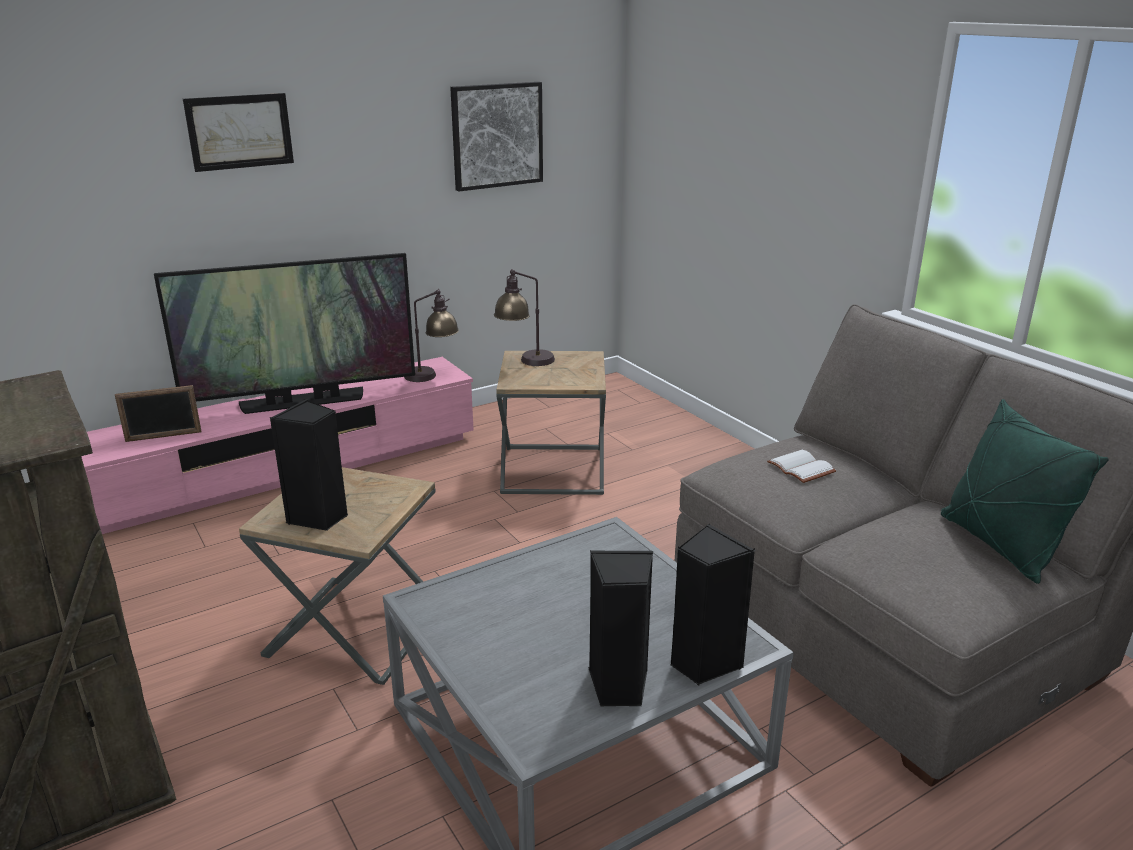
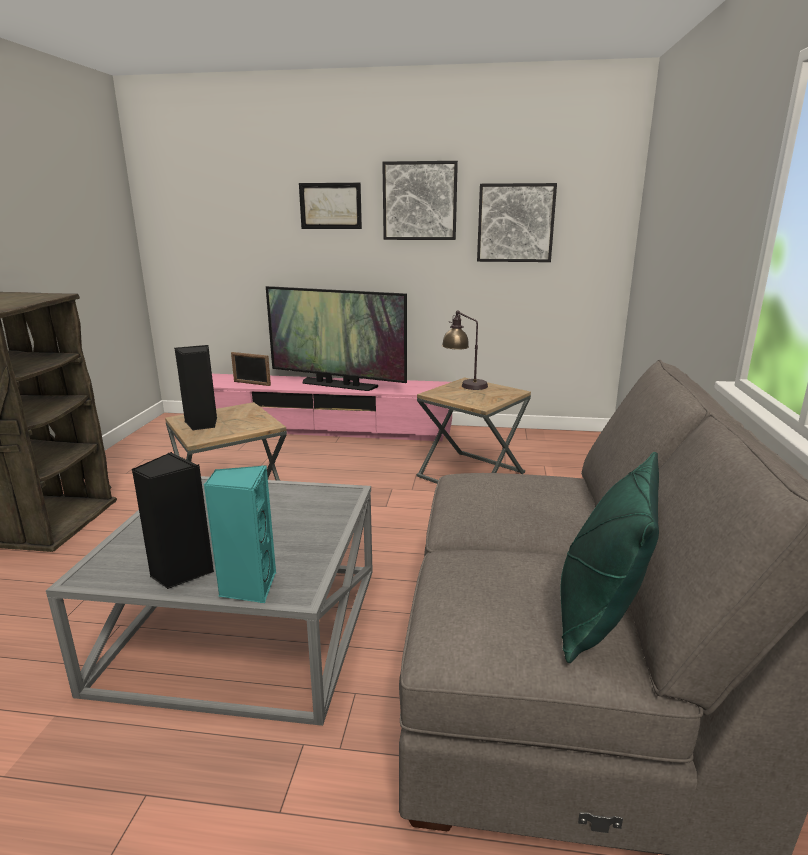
camera: 40 degrees right, 5 degrees down
(374, 115) = (419, 201): none -> picture
(432, 376) = (428, 389): table lamp -> none
(703, 663) = (248, 587): black speaker -> turquoise speaker
(802, 468) = (528, 495): white book -> none

